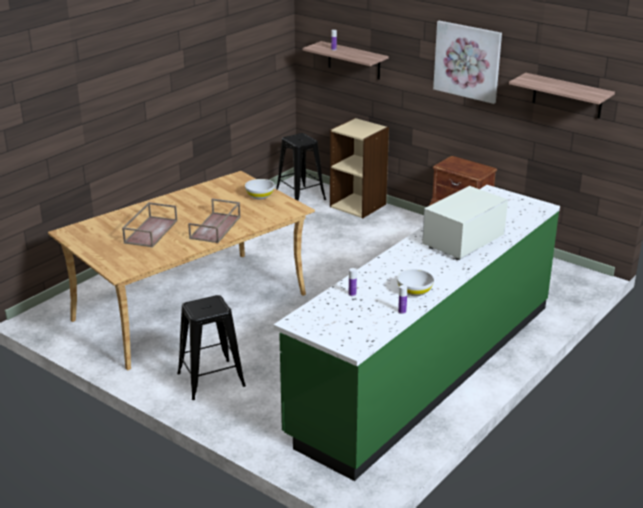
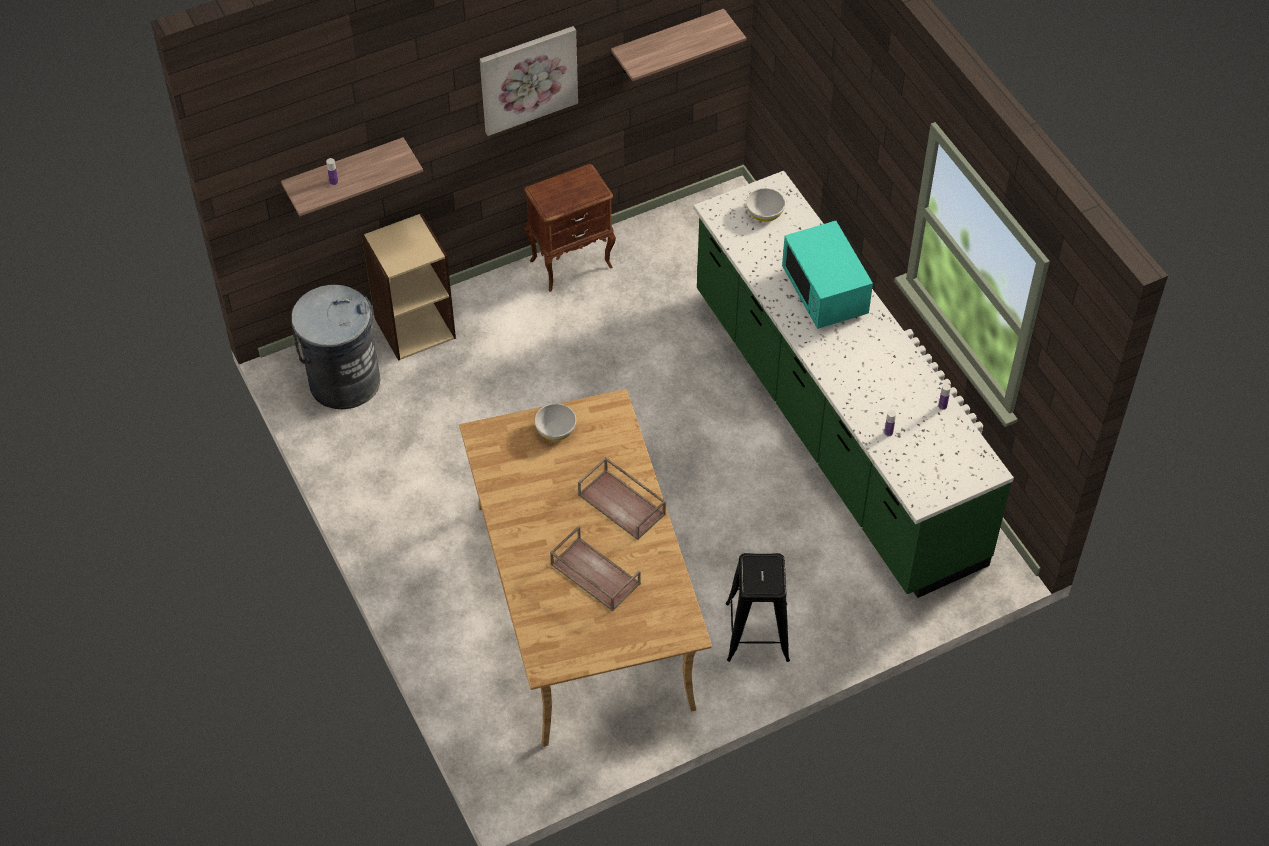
camera: 65 degrees left, 25 degrees up
(300, 197) = (344, 381): black stool -> grey trash can
(414, 291) = (907, 379): white bowl -> white bowl (764, 213)
(463, 242) = (825, 292): white microwave -> turquoise microwave

